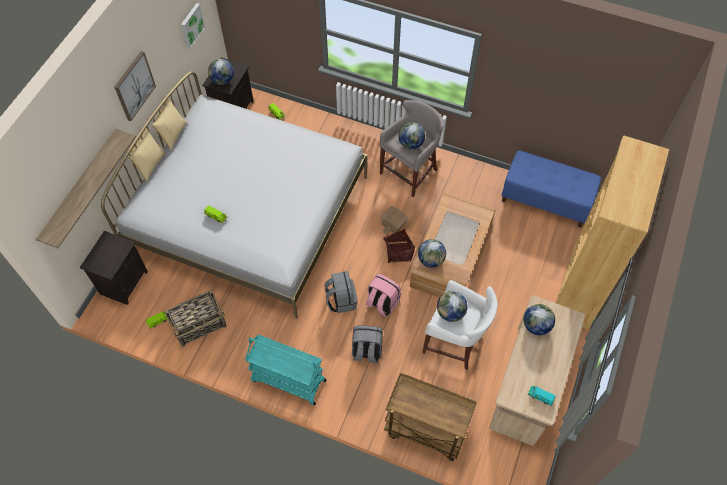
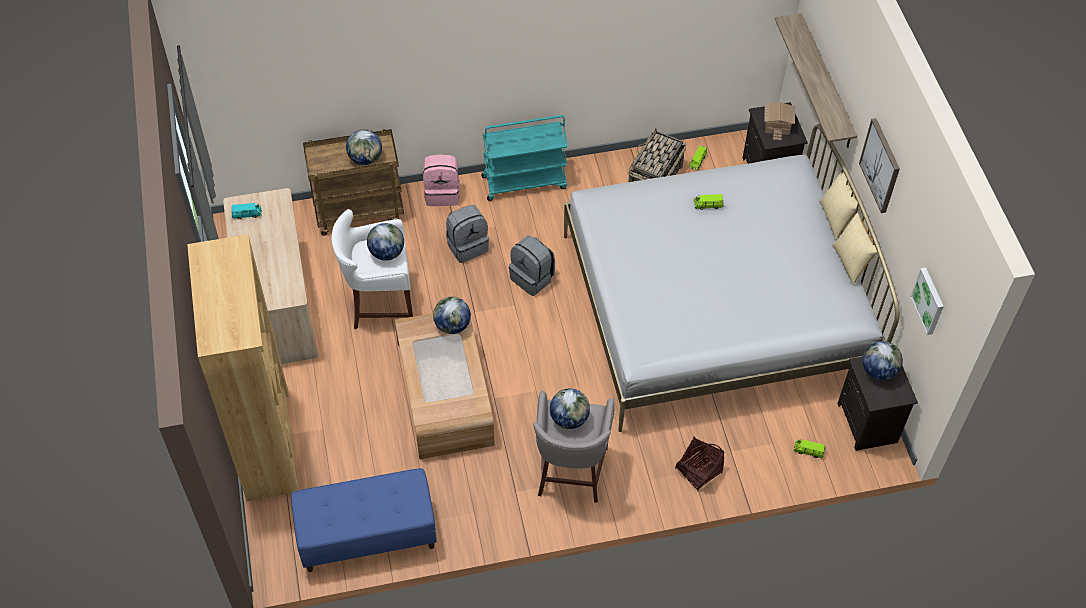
camera: 145 degrees right, 5 degrees down
(382, 303) = (486, 299): pink backpack -> pink backpack (442, 193)
(394, 223) = (539, 393): toy house -> toy house (776, 125)
(398, 252) = (509, 362): basket -> basket (698, 470)
(536, 326) = (285, 275): globe -> globe (365, 159)

